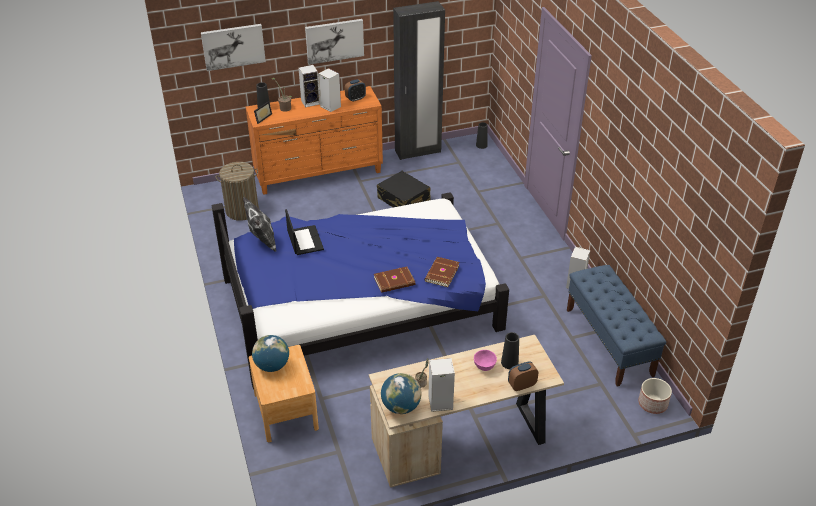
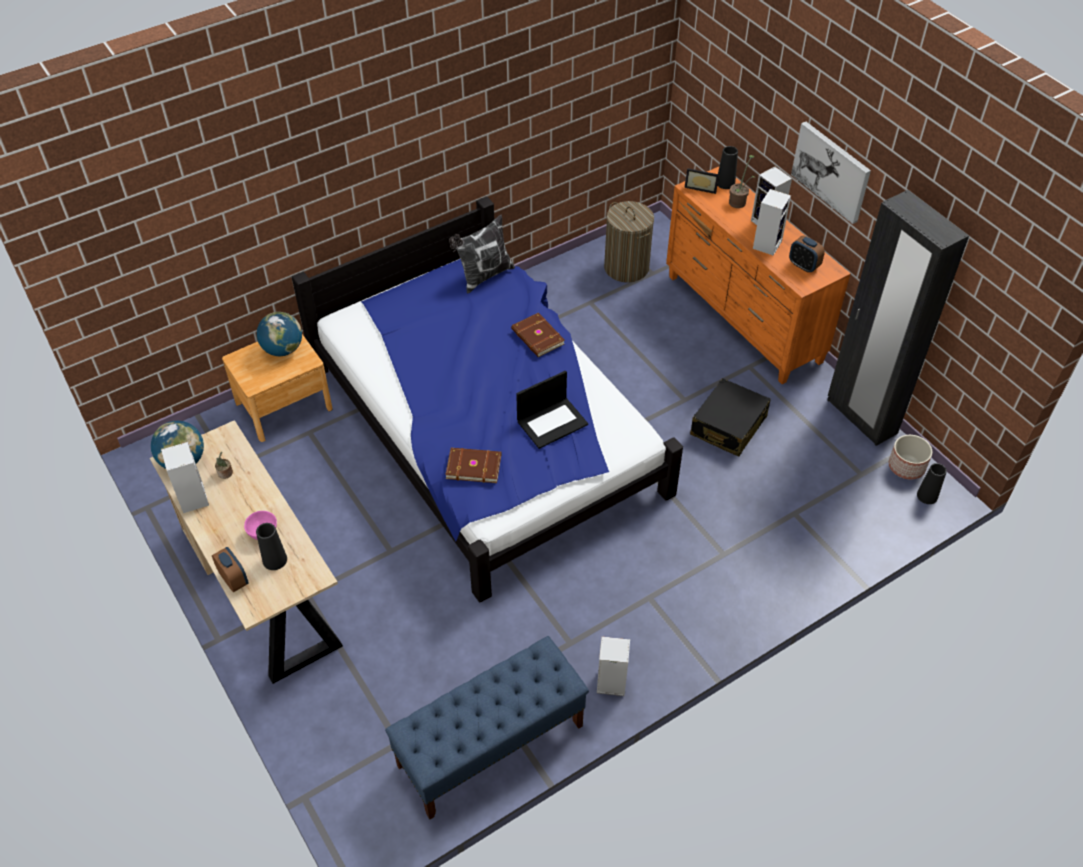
camera: 75 degrees right, 10 degrees up
(233, 46) = (731, 78): picture -> none
(304, 240) = (498, 312): laptop -> laptop (552, 422)
(395, 281) = (441, 420): brown book -> brown book (537, 337)
(652, 404) = (369, 820): planter -> planter (906, 466)

